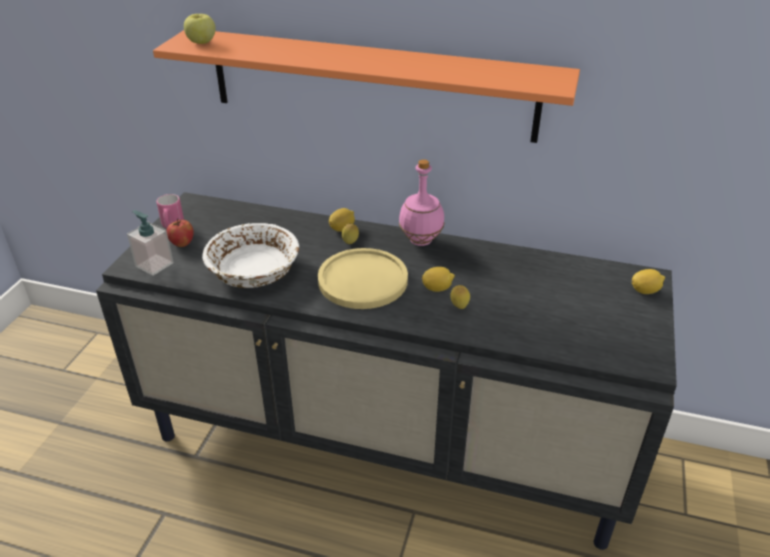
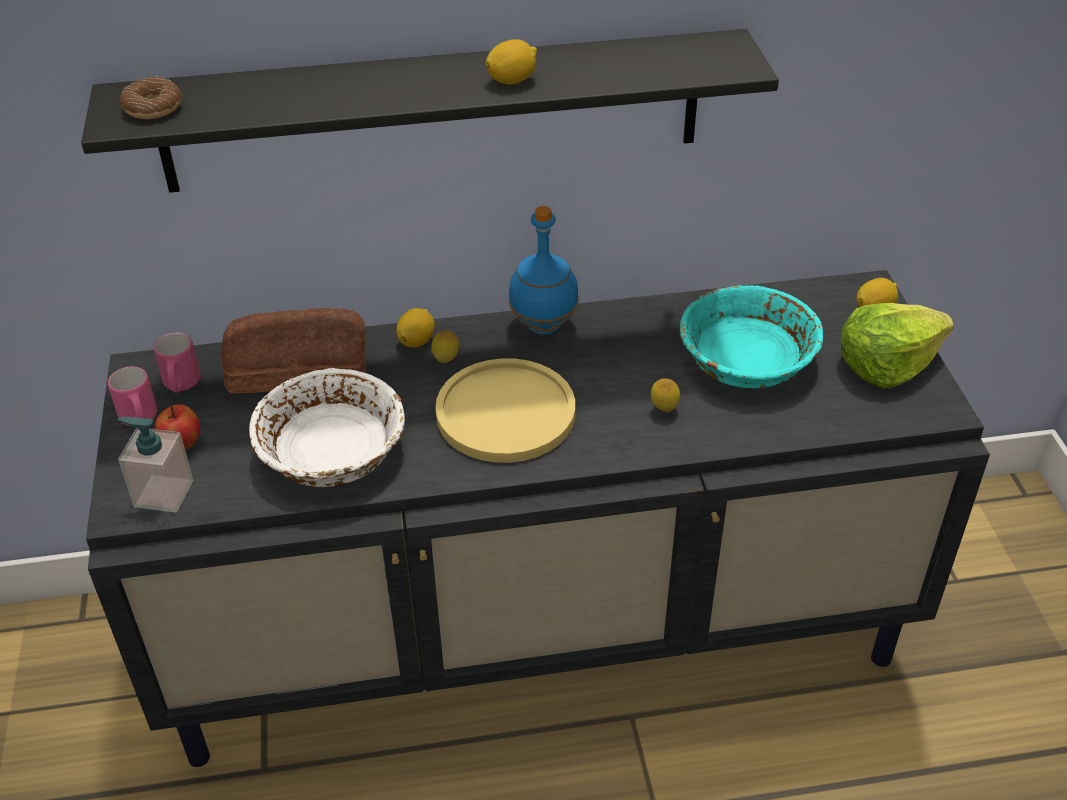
camera: 25 degrees left, 5 degrees up
(202, 42) = (152, 108): apple -> donut
(204, 216) = (181, 385): none -> pink mug
(269, 222) = (296, 364): none -> bread
(371, 85) = (433, 111): orange shelf -> black shelf
(420, 240) = (542, 325): pink bottle -> blue bottle
(437, 288) = (616, 391): lemon -> lemon (512, 80)
(535, 294) = (746, 357): none -> turquoise bowl
(630, 326) = (886, 364): none -> lettuce

